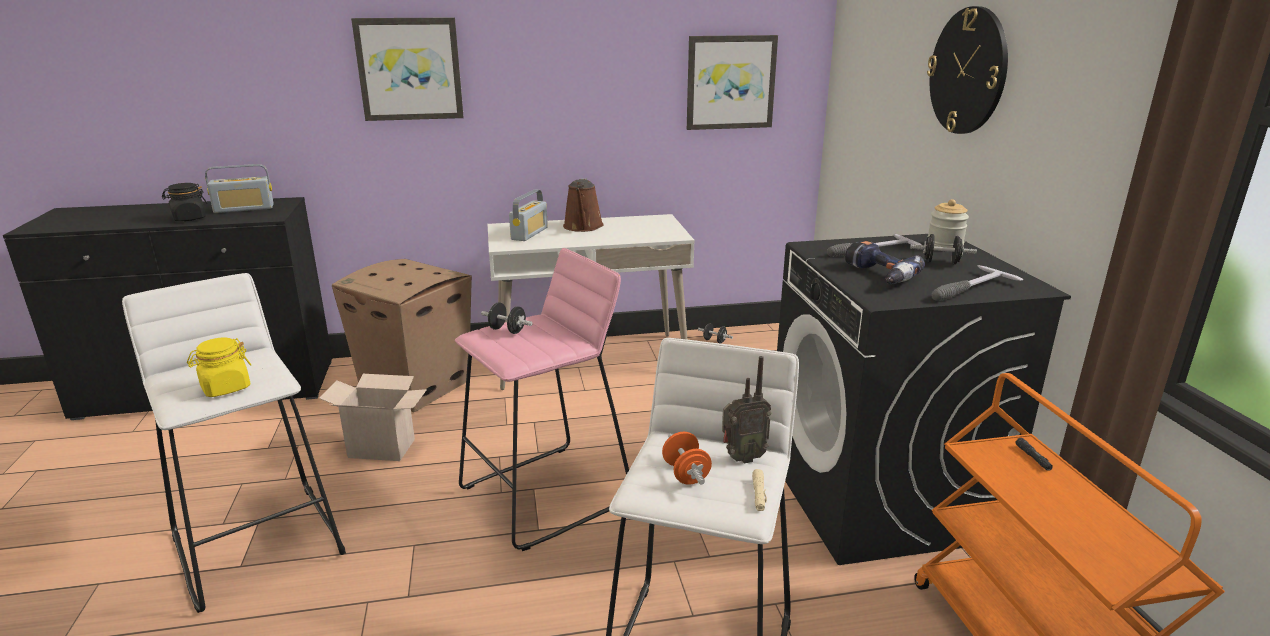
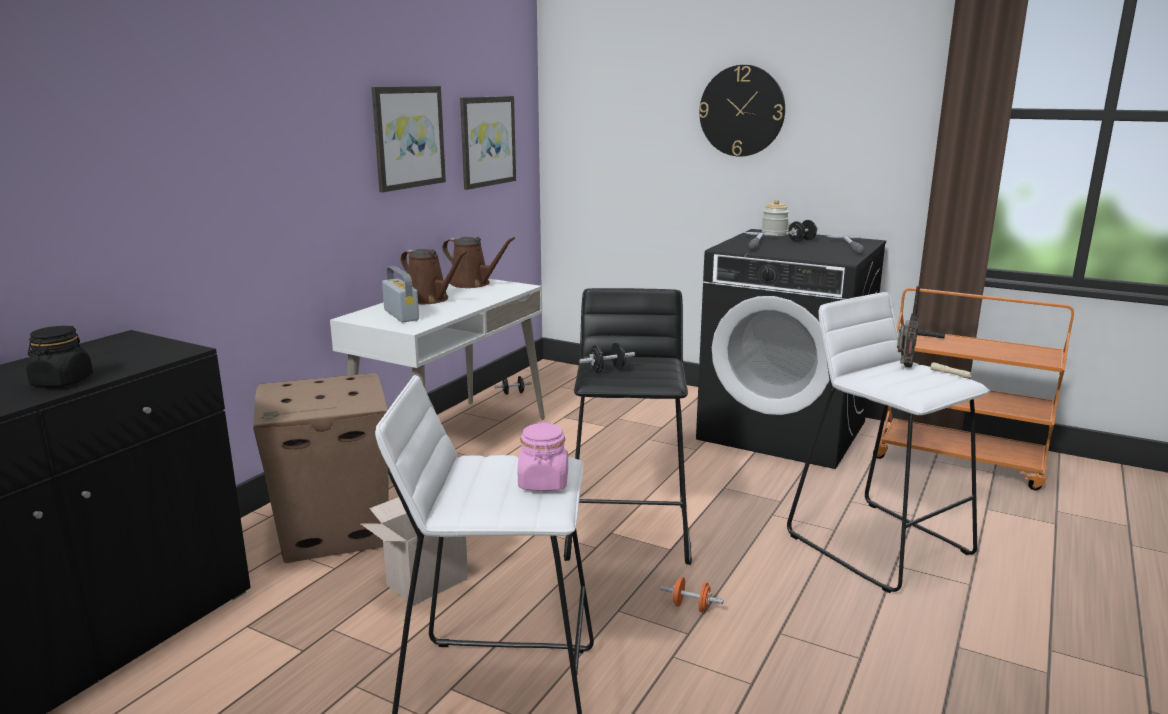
camera: 50 degrees left, 5 degrees down
(225, 388) = (543, 483): yellow jar -> pink jar
(244, 209) = (101, 356): radio -> none
(409, 69) = (238, 142): picture -> picture (408, 137)
(547, 495) = (629, 530): pink stool -> black stool
(651, 223) = (473, 284): none -> brown watering can
(686, 474) = (909, 381): orange dumbbell -> orange dumbbell (691, 607)
(877, 276) = (803, 252): power drill -> none

